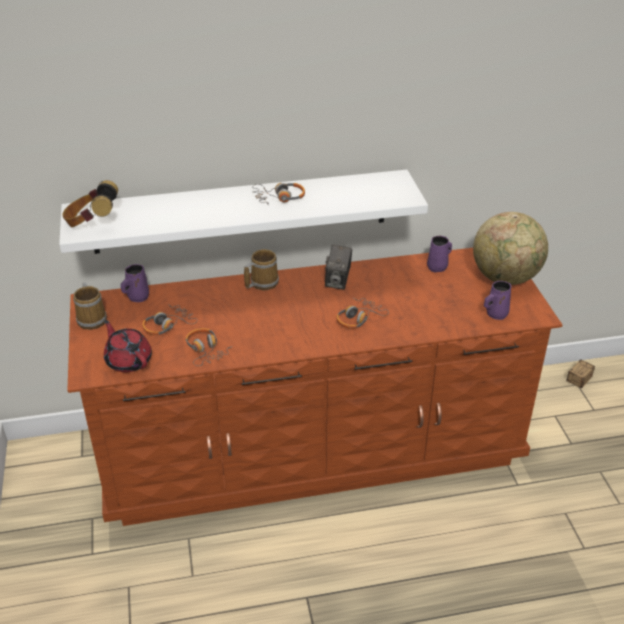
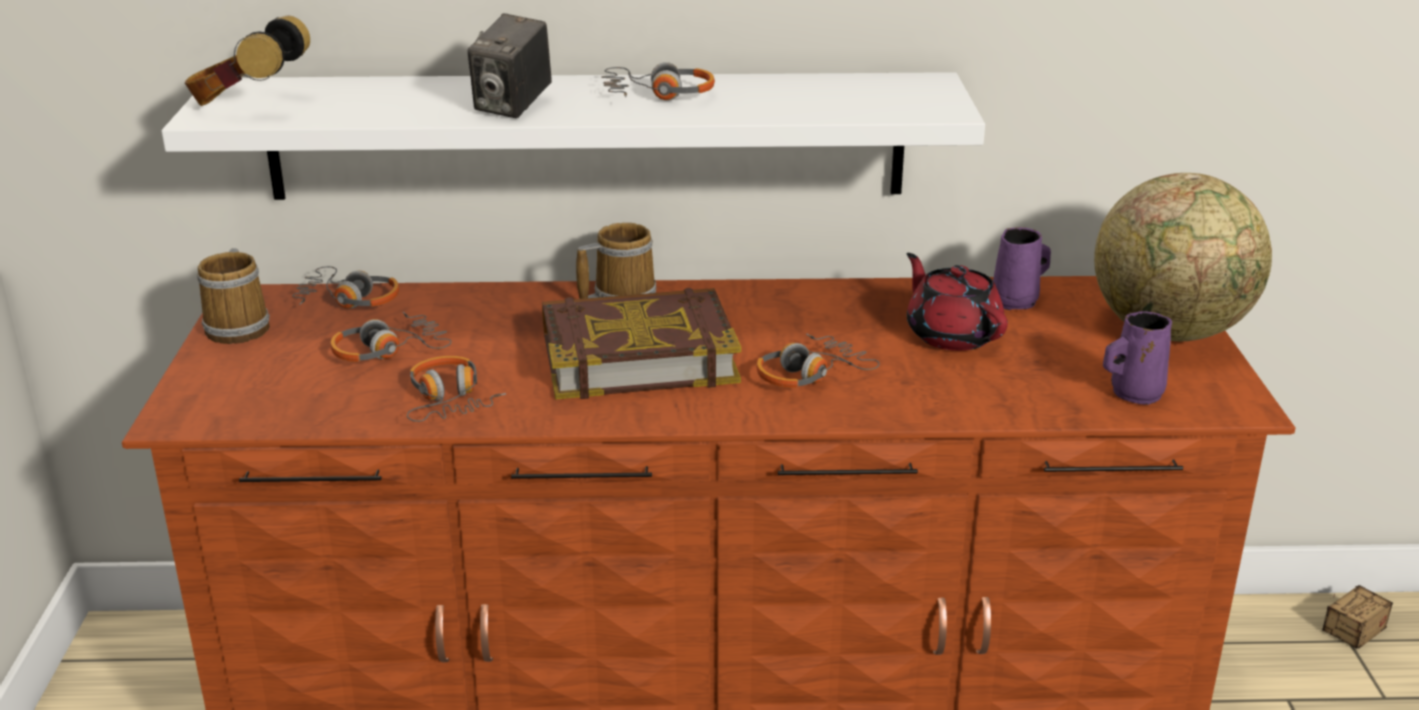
camera: 10 degrees right, 10 degrees down
(128, 360) = (276, 402): red teapot -> red teapot (952, 334)
(137, 297) = (349, 300): purple mug -> headphones
(281, 316) = (638, 356): none -> book
(338, 281) = (785, 308): camera -> camera (513, 107)

